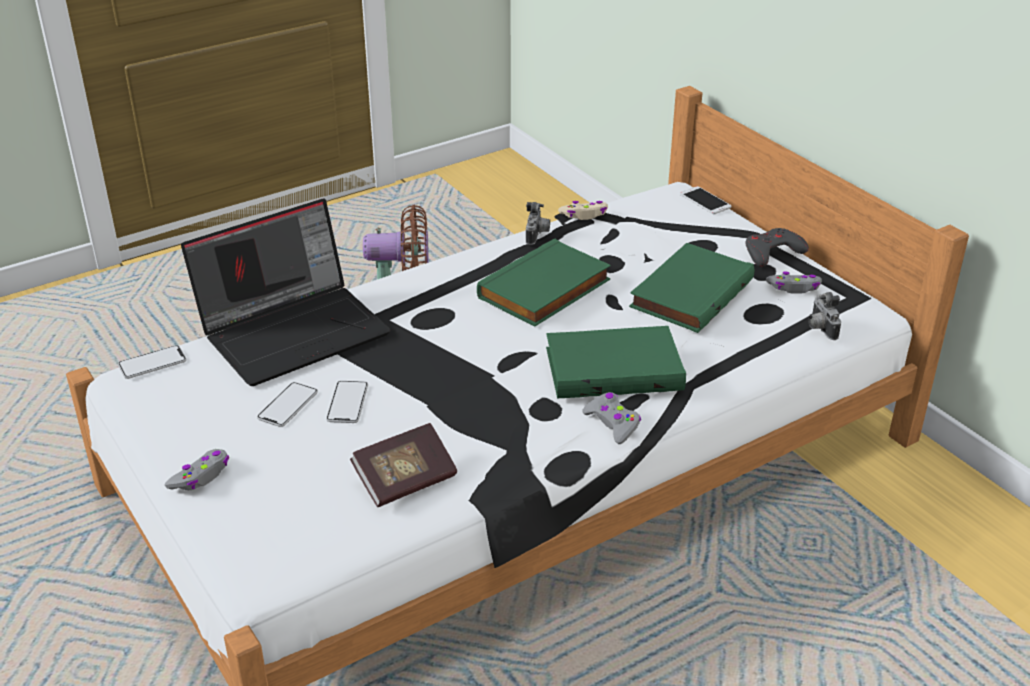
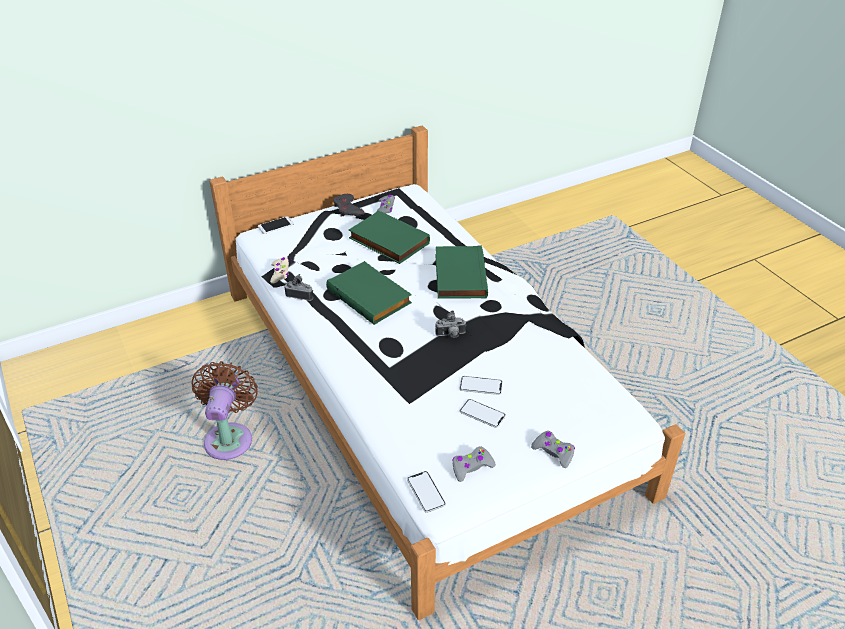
camera: 85 degrees left, 5 degrees up
(295, 330) = (395, 414): laptop -> none
(405, 480) = (554, 361): book -> none
(612, 423) = (508, 281): grey game controller -> grey game controller (471, 467)
(820, 328) = (426, 207): camera -> camera (451, 335)

